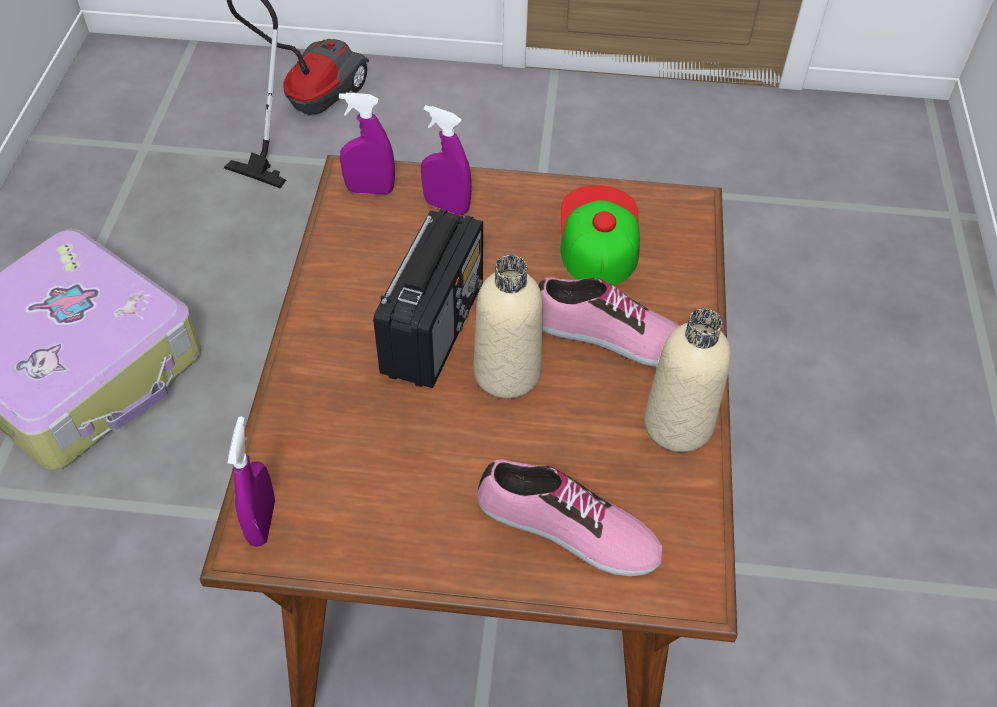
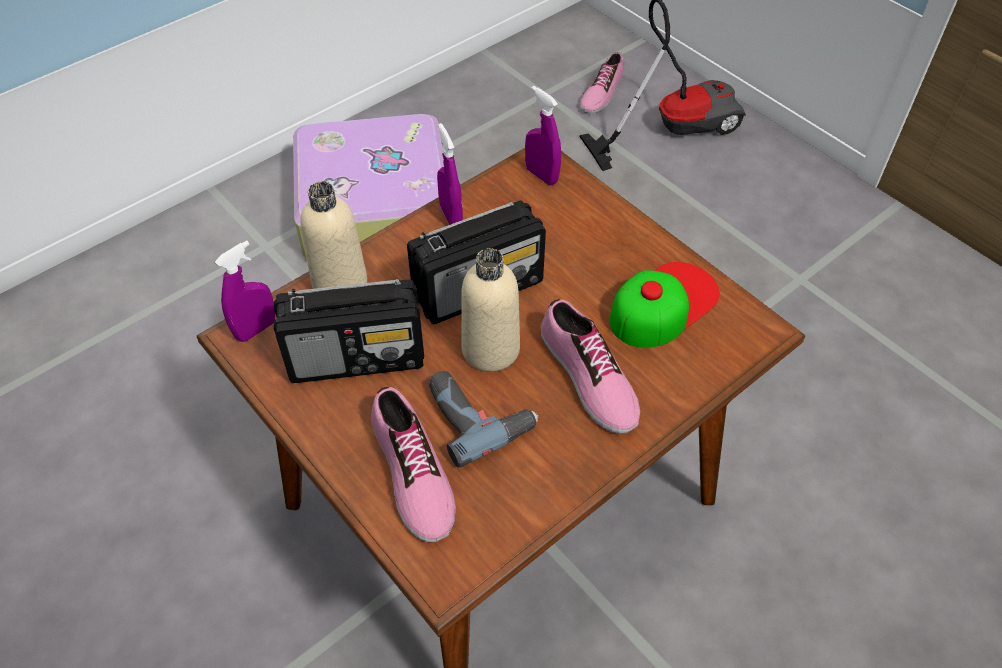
camera: 45 degrees right, 0 degrees up
(203, 113) = (601, 92): none -> shoe
(397, 470) = (358, 357): none -> radio
(446, 206) = (579, 217): purple spray bottle -> purple spray bottle (451, 216)
(562, 435) = (478, 415): none -> power drill
(678, 424) = (562, 468): beige bottle -> beige bottle (340, 284)

